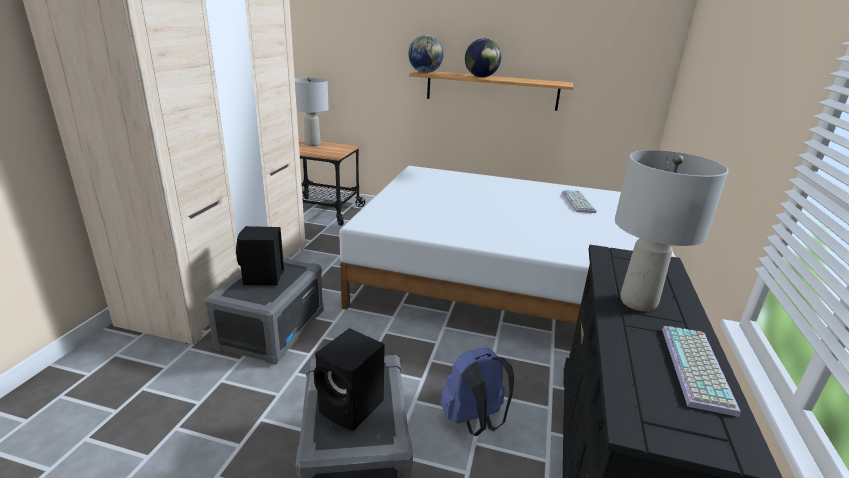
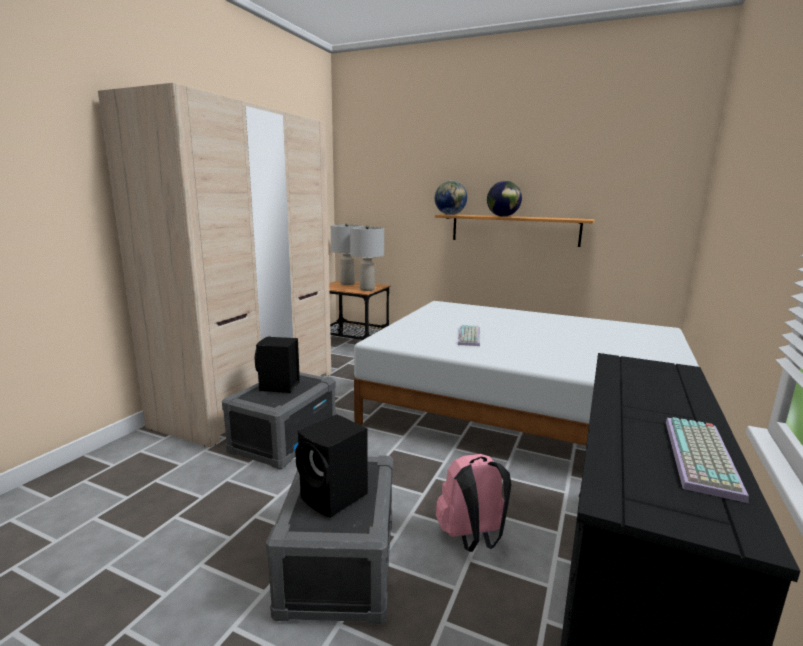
camera: 10 degrees right, 10 degrees down
(474, 421) = (472, 538): blue backpack -> pink backpack
(579, 202) = (602, 331): keyboard -> keyboard (470, 336)
(638, 302) = (642, 399): grey table lamp -> grey table lamp (367, 289)

